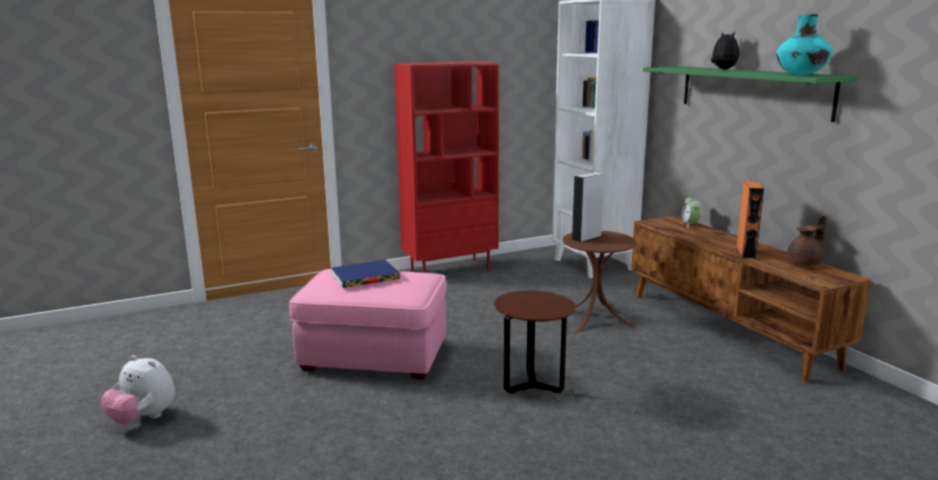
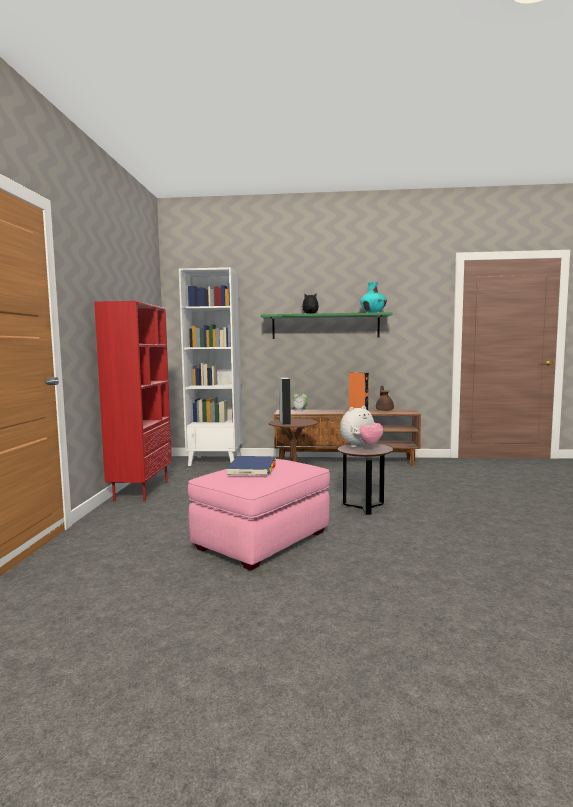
camera: 60 degrees left, 10 degrees down
(143, 418) = (258, 671): plush toy -> plush toy (361, 447)

